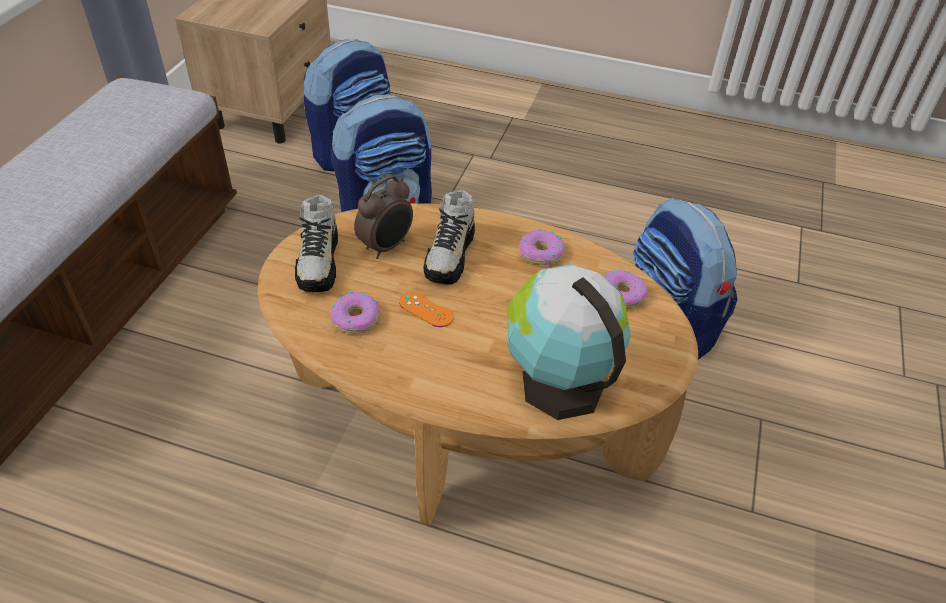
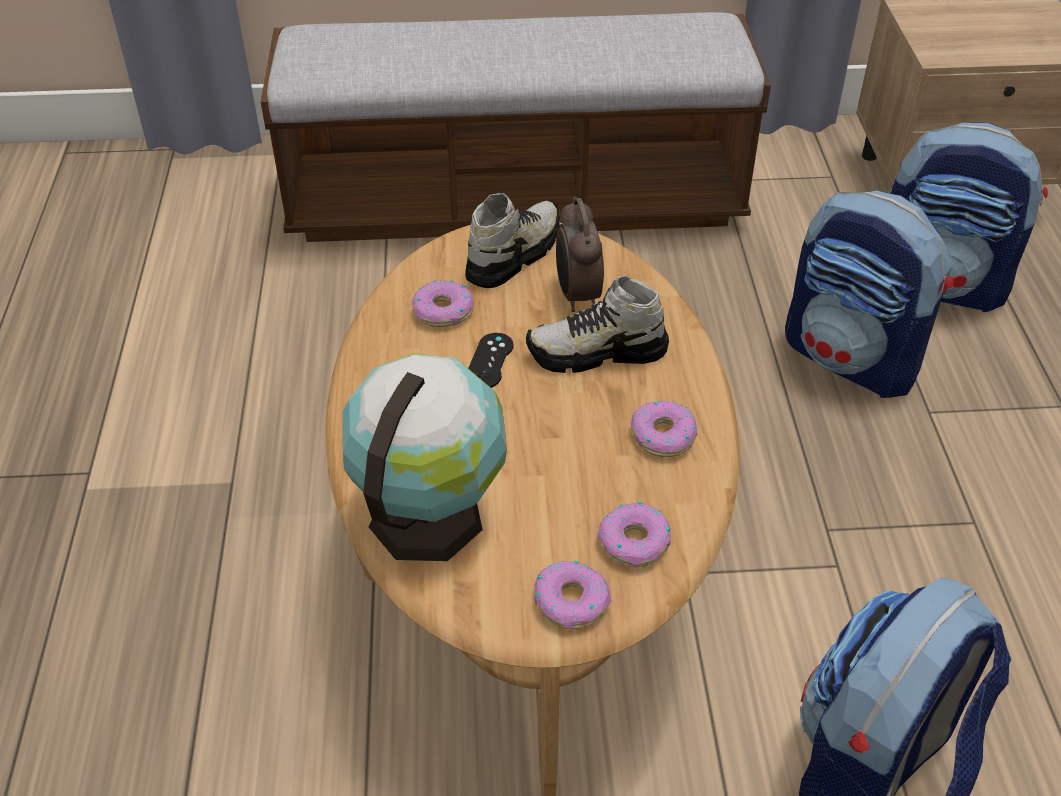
camera: 70 degrees right, 0 degrees up
(319, 263) = (513, 255): shoe -> shoe turned 150 degrees clockwise
(387, 247) = (576, 296): alarm clock -> alarm clock turned 60 degrees clockwise
(426, 309) = (490, 361): orange game controller -> black game controller
(657, 336) = (571, 601): none -> donut

